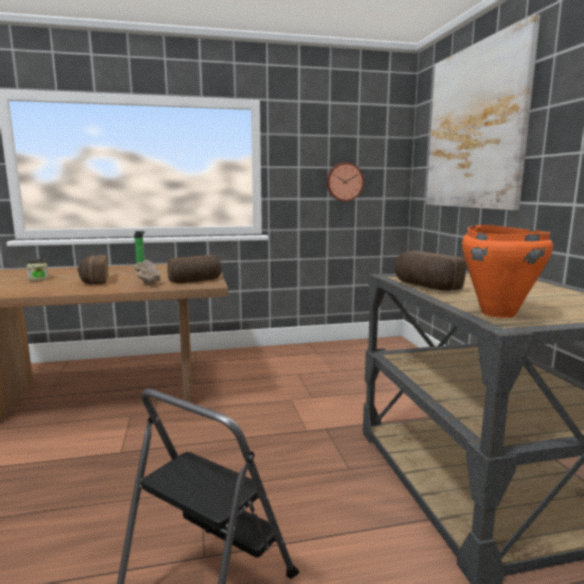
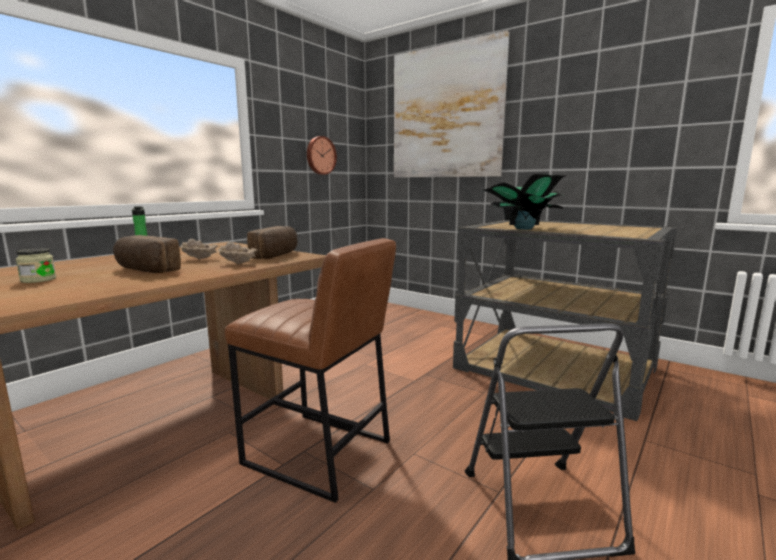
camera: 40 degrees left, 0 degrees up
(149, 455) = (319, 453): none -> brown chair
(425, 286) = (522, 228): bread -> potted plant
(498, 313) = (615, 234): orange cooking pot -> none

